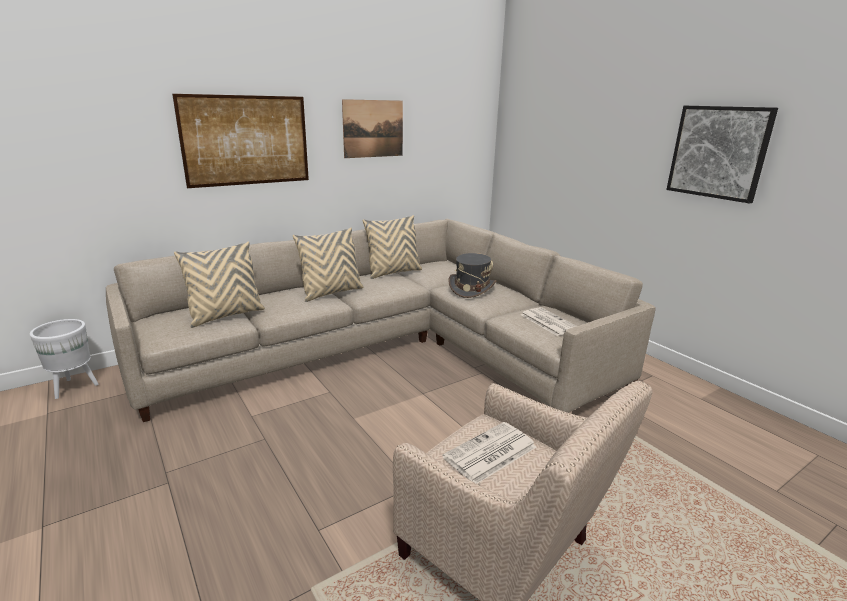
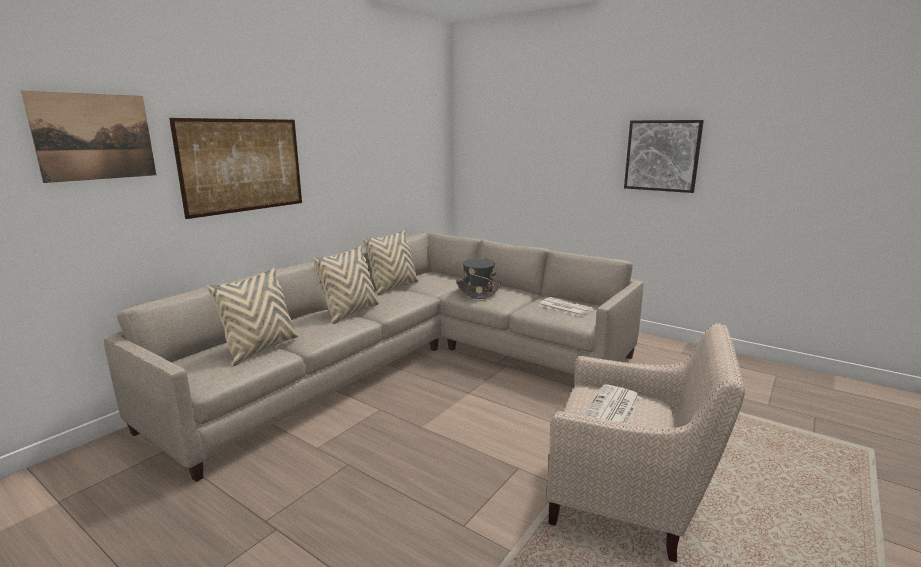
camera: 20 degrees left, 5 degrees down
(75, 387) = (73, 467): white planter -> none
(373, 129) = (355, 149): picture -> picture (95, 137)

